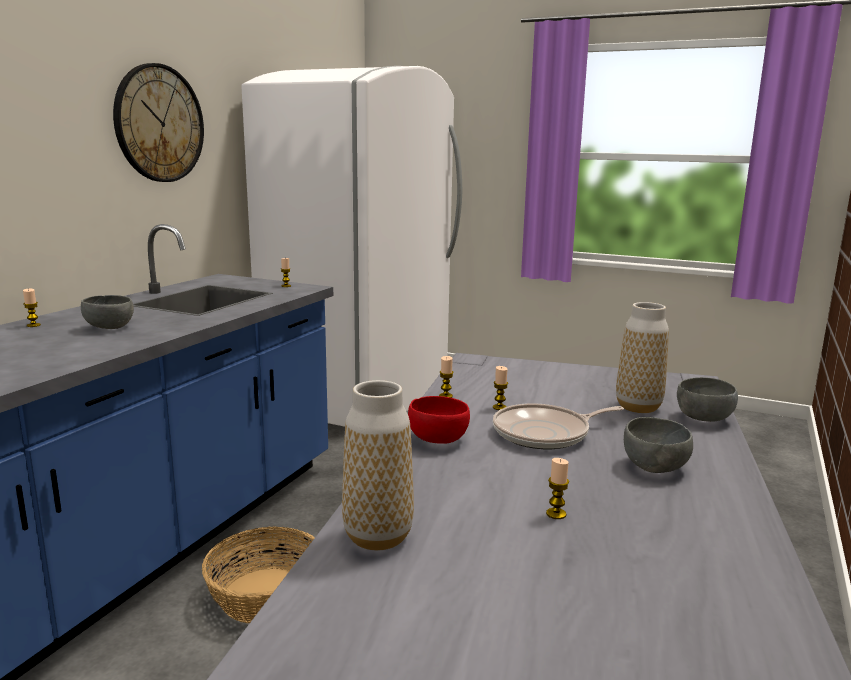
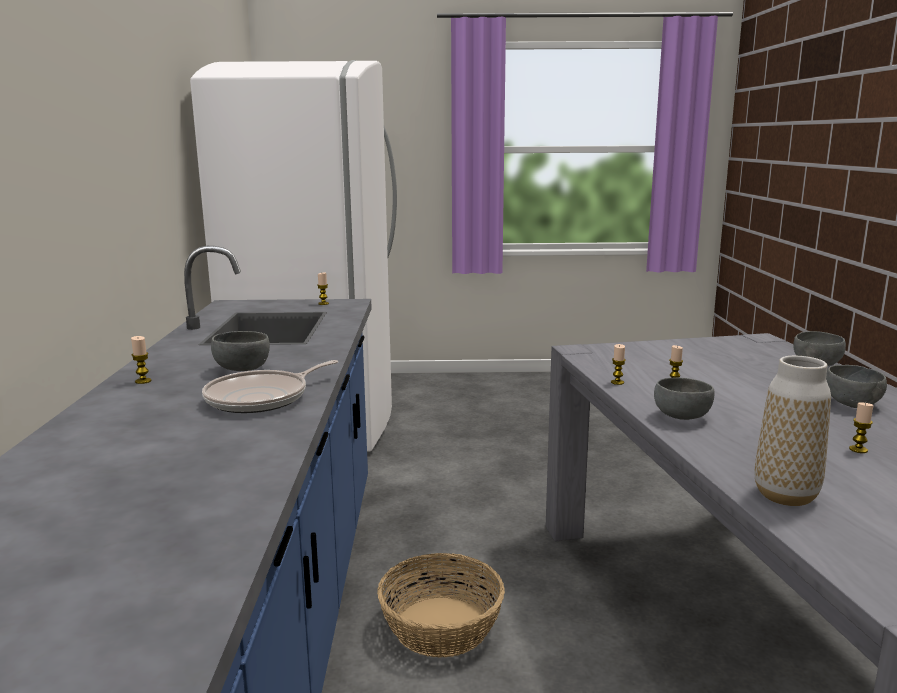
camera: 25 degrees left, 0 degrees up
(159, 124) = (139, 127): wall clock -> none
(438, 440) = (681, 417): red bowl -> grey bowl
(545, 433) = (743, 396): frying pan -> frying pan (262, 398)
(638, 407) = (763, 364): vase -> none

